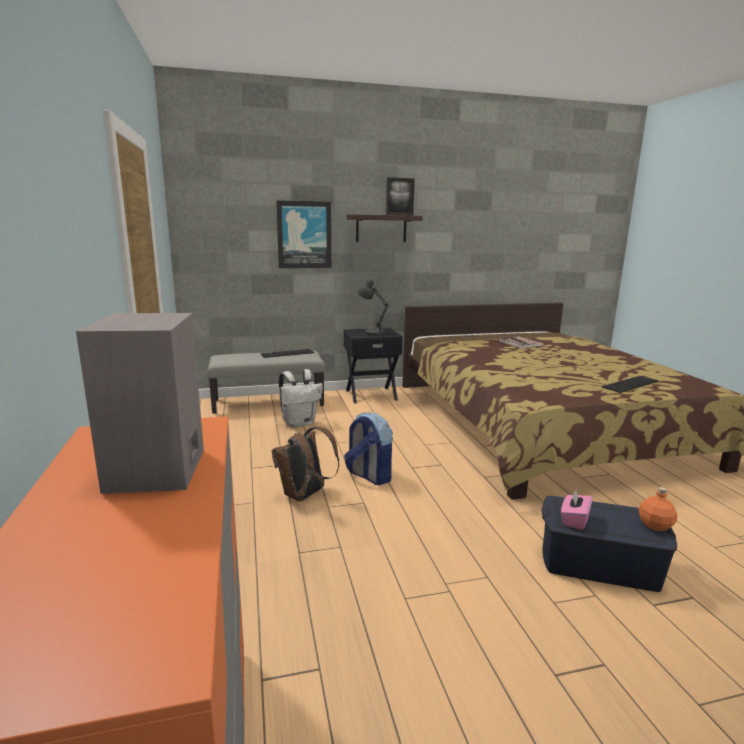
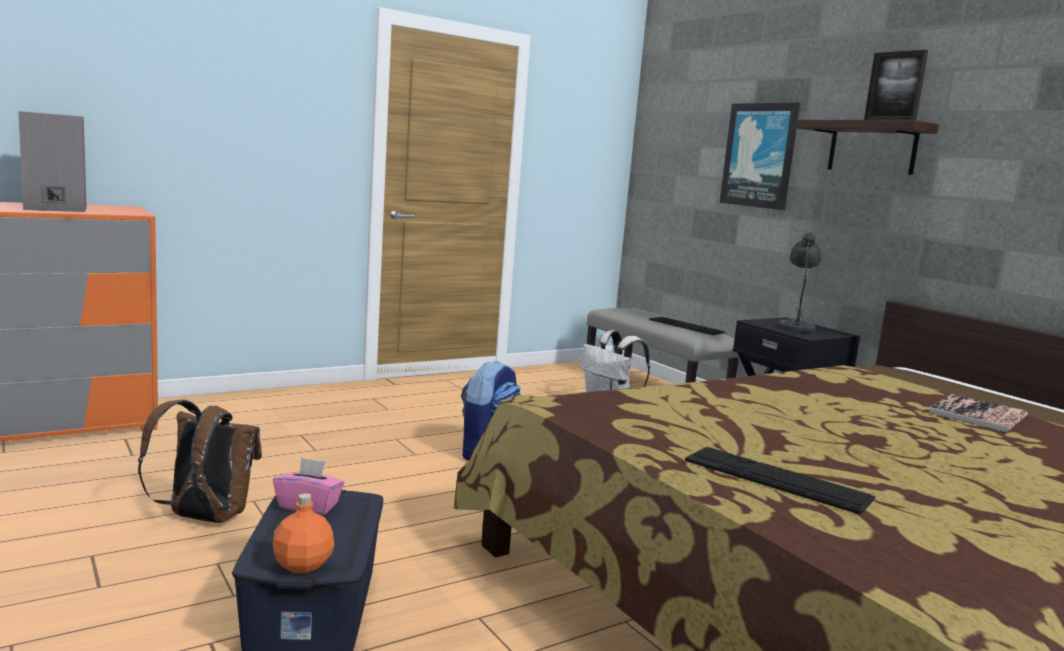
camera: 70 degrees right, 5 degrees down
(305, 496) = (414, 427): brown backpack -> brown backpack (203, 518)

